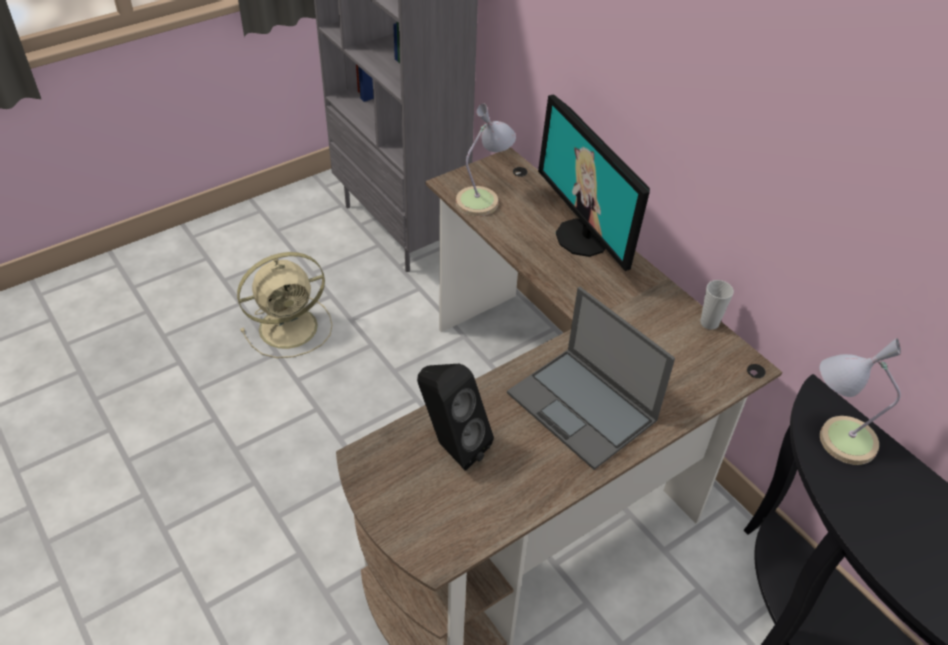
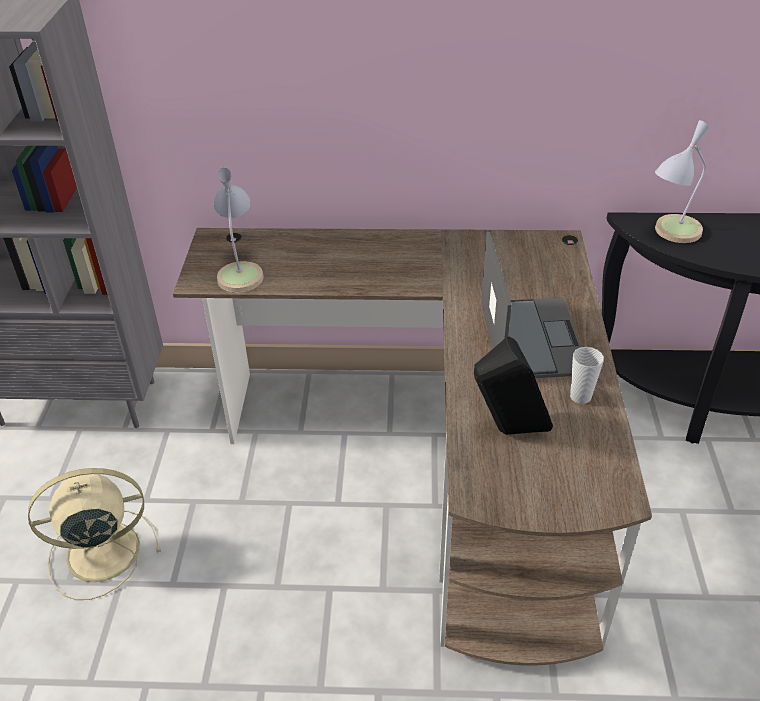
camera: 50 degrees left, 5 degrees down
(291, 327) = (100, 553): beige fan -> beige fan turned 120 degrees counterclockwise
(583, 237) = (351, 245): monitor -> none
(583, 407) = (531, 337): laptop -> laptop turned 90 degrees counterclockwise
(709, 323) = (505, 235): cup -> cup (580, 397)

